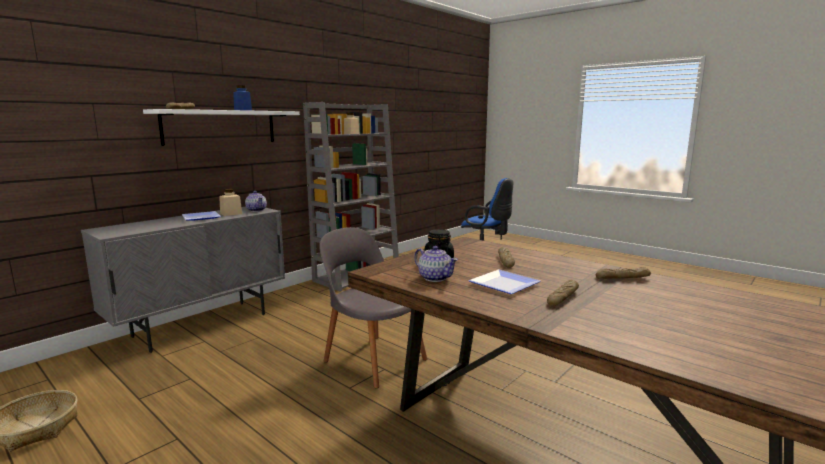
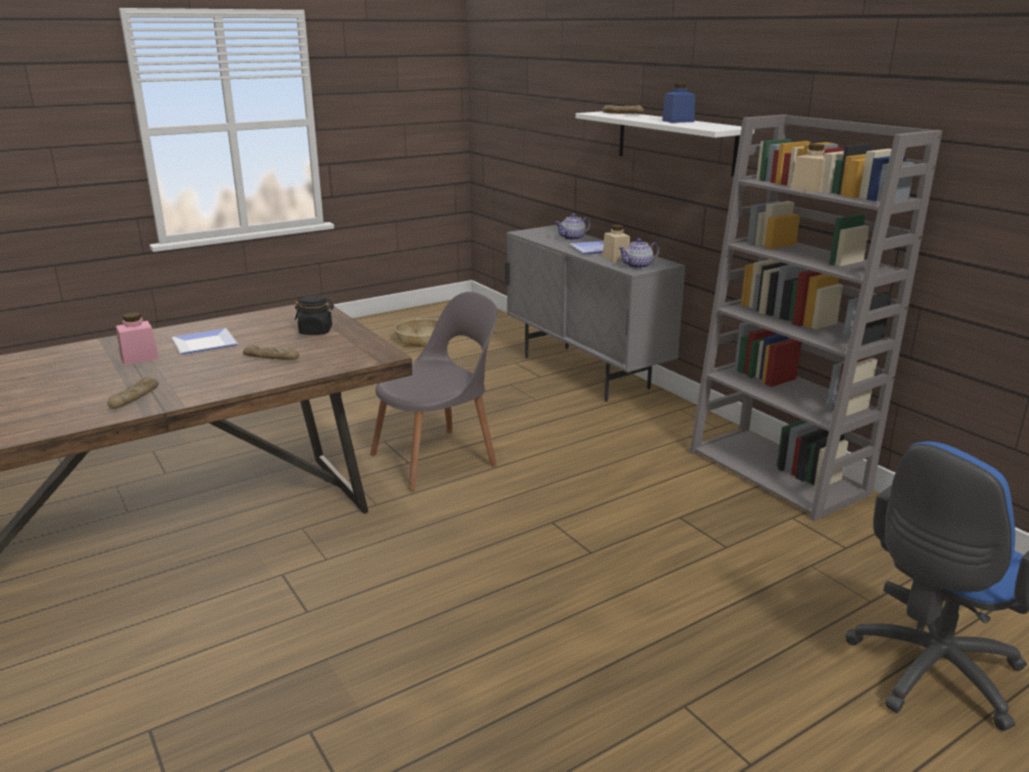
camera: 105 degrees right, 10 degrees up
(435, 278) = (262, 323): teapot -> teapot (573, 238)
(563, 298) = (139, 358): bread -> pink jar

